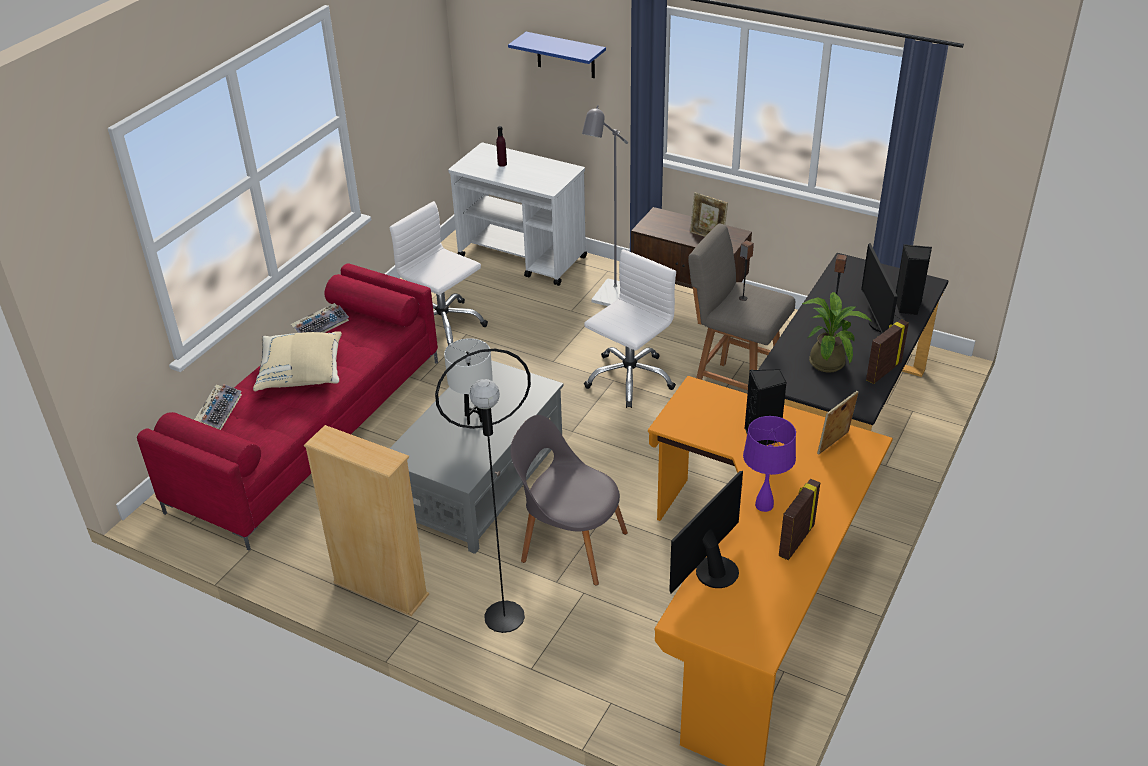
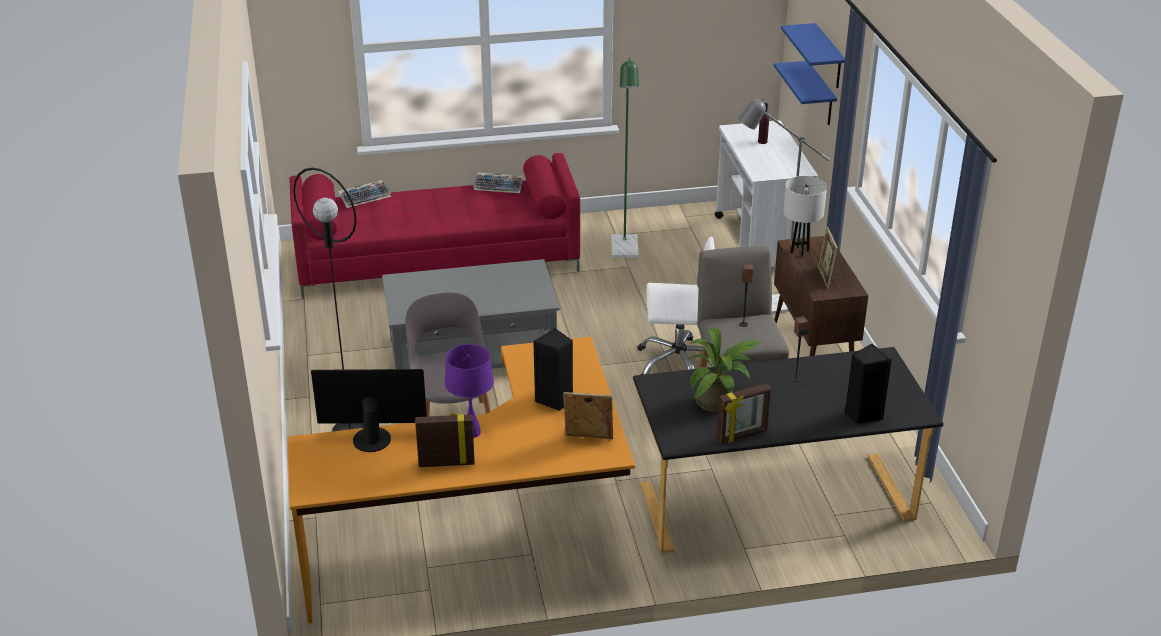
camera: 50 degrees right, 5 degrees down
(302, 374) = (439, 206): beige pillow -> none
(381, 589) = (321, 367): beige bookcase -> none
(443, 325) = (625, 251): white office chair -> green floor lamp
(473, 418) = (470, 290): white table lamp -> white table lamp (799, 251)
(556, 95) = (820, 95): none -> blue shelf
(881, 324) = (813, 410): monitor -> none
(883, 371) = (742, 436): picture frame -> picture frame turned 150 degrees clockwise

